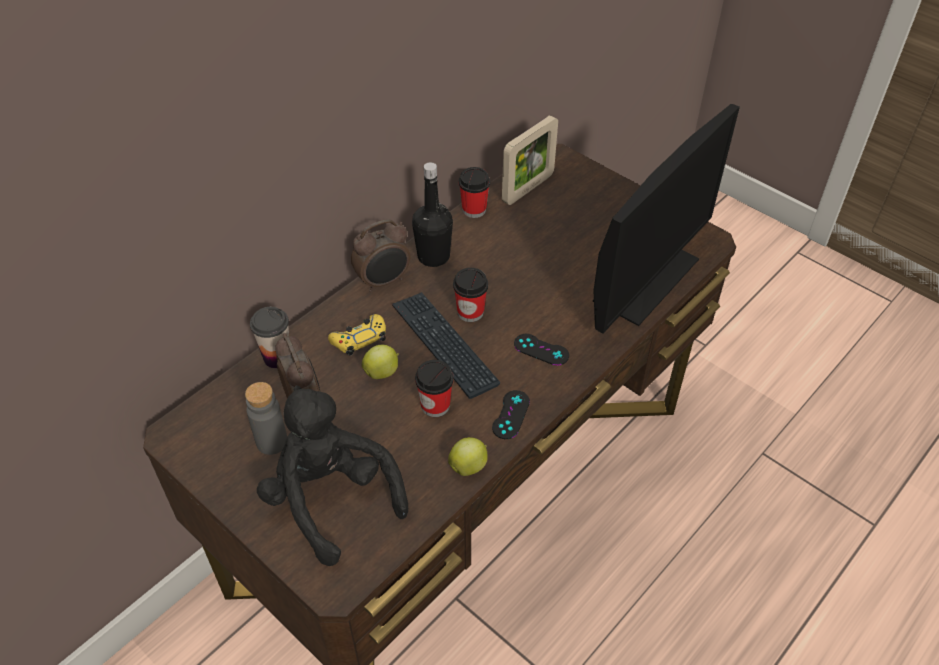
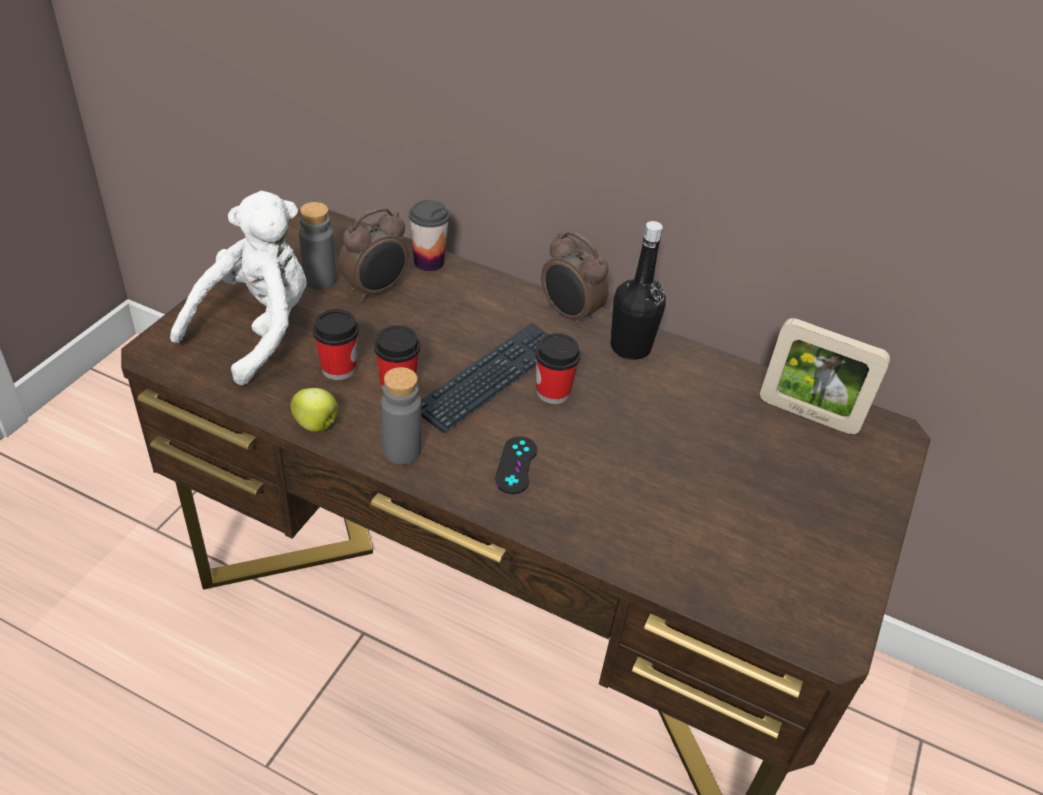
camera: 70 degrees right, 5 degrees down
(331, 499) = (256, 331): black plush toy -> white plush toy
(359, 339) = (475, 312): yellow game controller -> none
(382, 372) = (433, 337): apple -> none
(474, 210) = (733, 369): cup -> cup (338, 368)
(511, 415) = (401, 450): black game controller -> grey bottle
(646, 280) = (697, 566): monitor -> none

